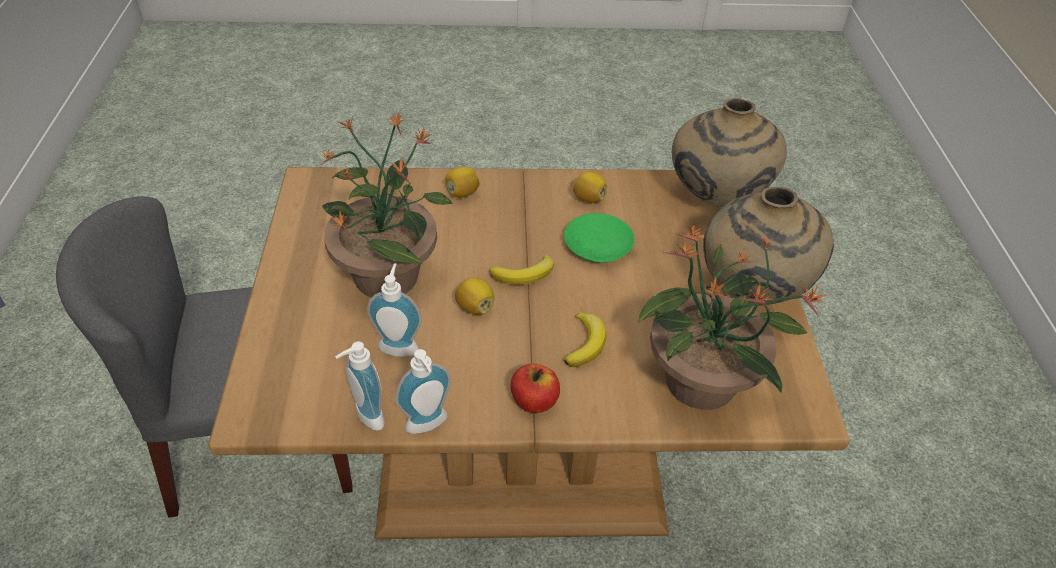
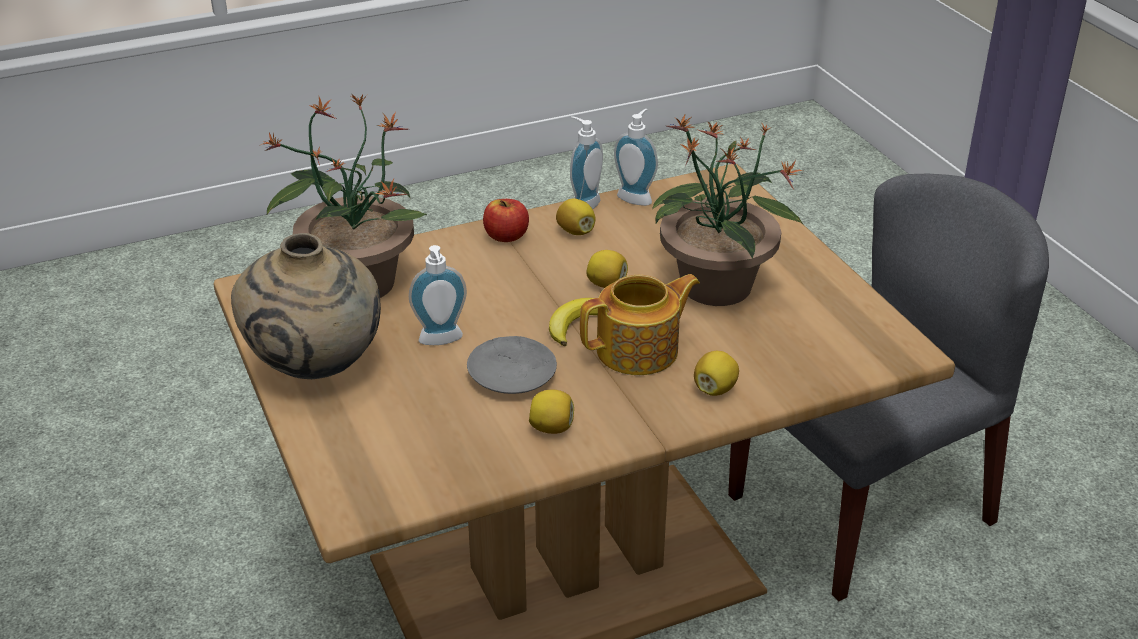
camera: 160 degrees right, 10 degrees down
(399, 345) = (652, 242): soap dispenser -> soap dispenser (441, 341)
(461, 384) = (576, 231): none -> lemon
(492, 236) = (639, 351): none -> teapot
(585, 343) = (481, 284): banana -> none
(597, 245) = (512, 374): green plate -> grey plate
(715, 201) = (377, 474): beige vase -> none

